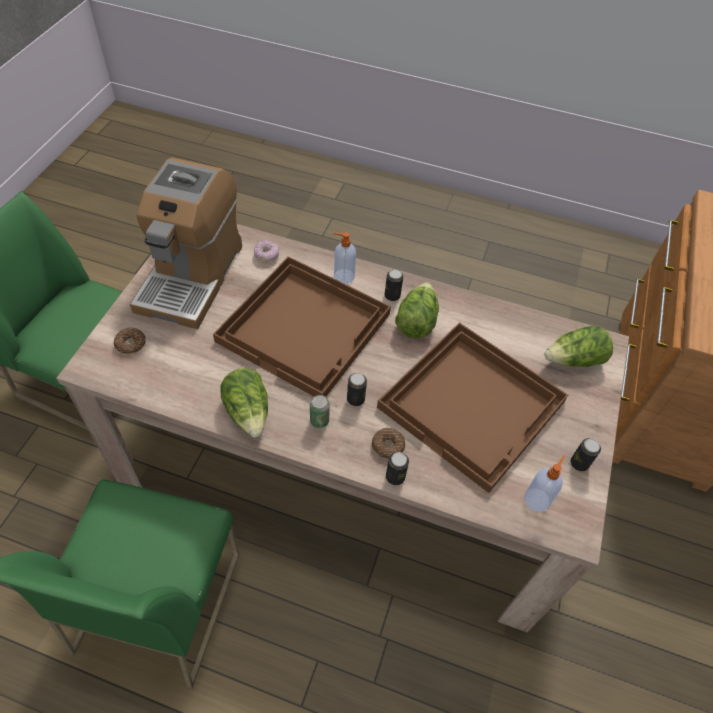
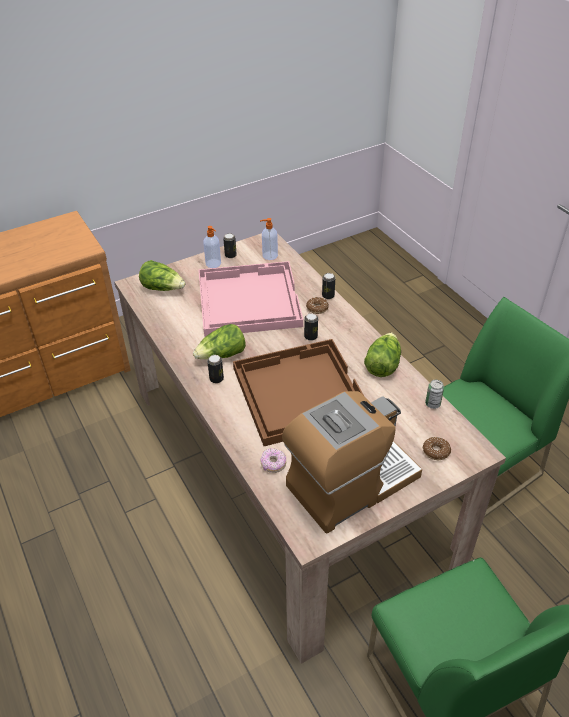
camera: 135 degrees left, 10 degrees down
(319, 421) = (343, 338): can -> can (432, 404)
(343, 276) = (233, 412): soap dispenser -> soap dispenser (213, 264)
(473, 404) = (247, 300): brown tray -> pink tray

